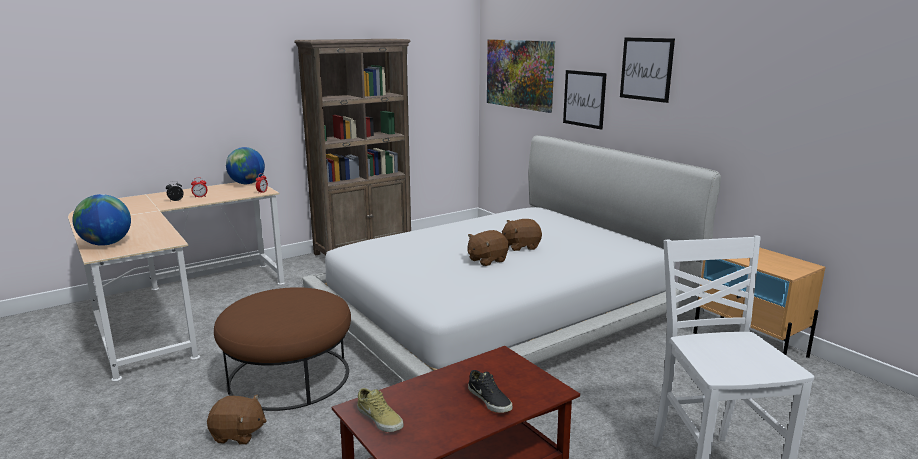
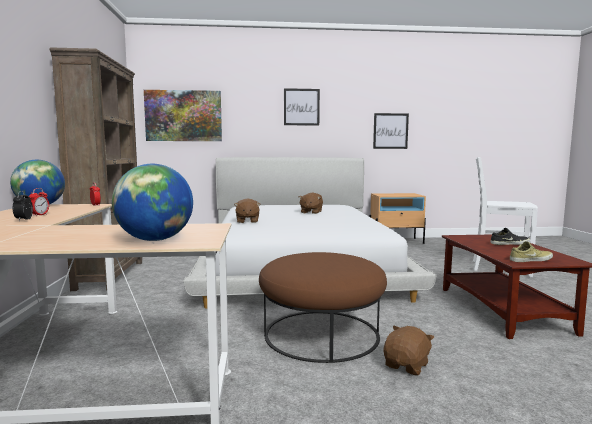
camera: 60 degrees left, 10 degrees down
(487, 260) = (324, 217): brown plush toy -> brown plush toy (247, 221)
(584, 99) = (252, 129): picture -> picture (390, 131)

